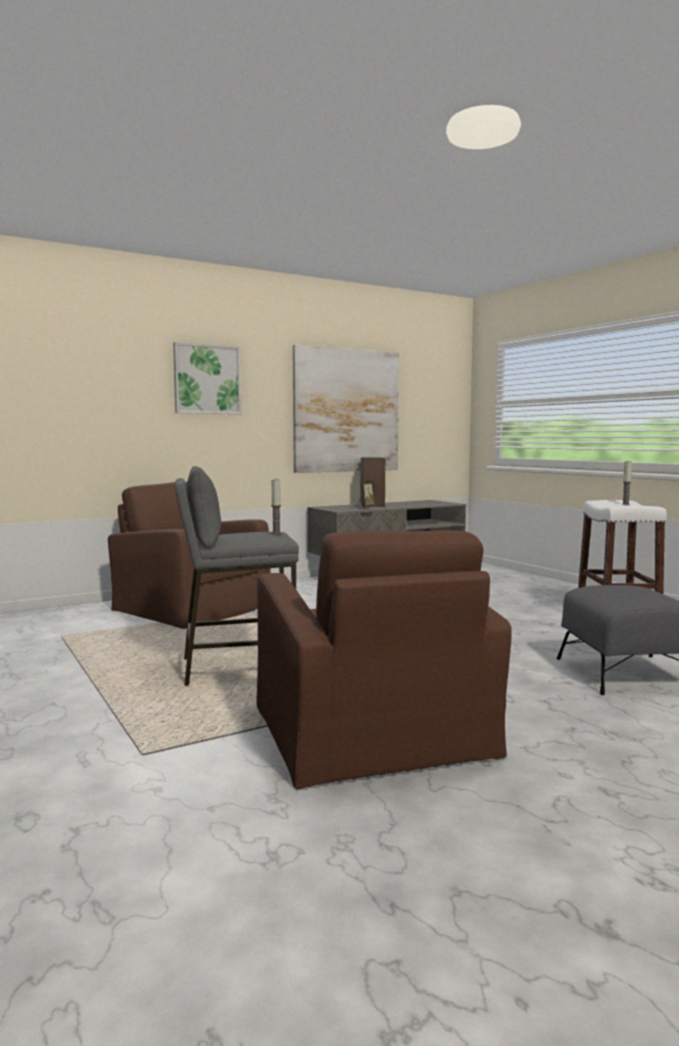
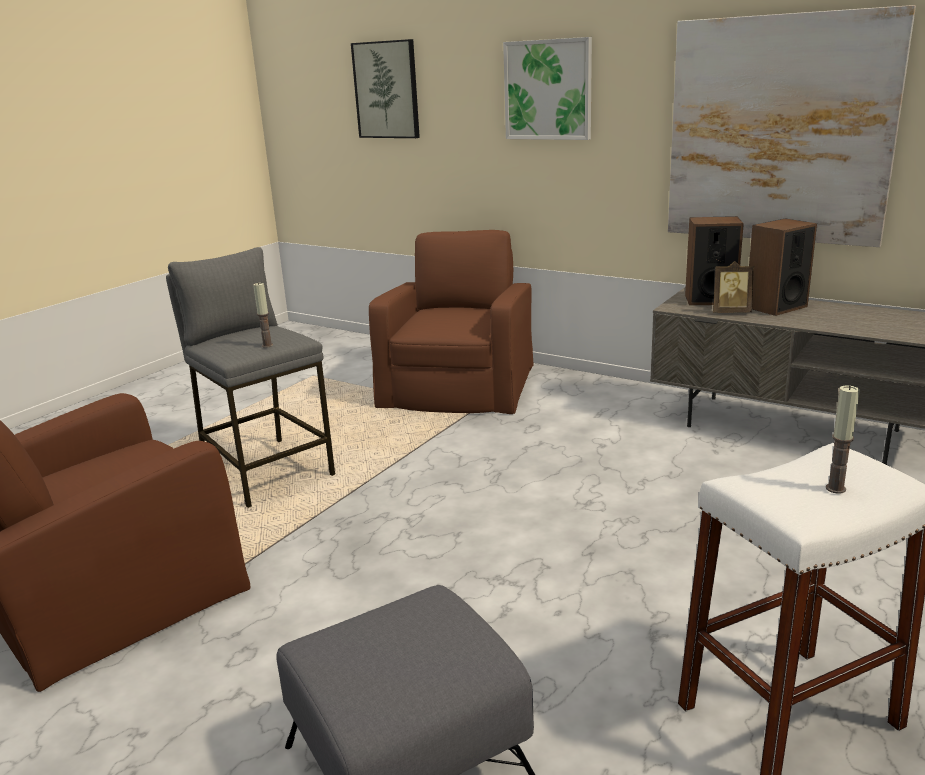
camera: 65 degrees right, 15 degrees up
(48, 369) = (387, 90): none -> picture
(340, 507) = (710, 299): none -> speaker

